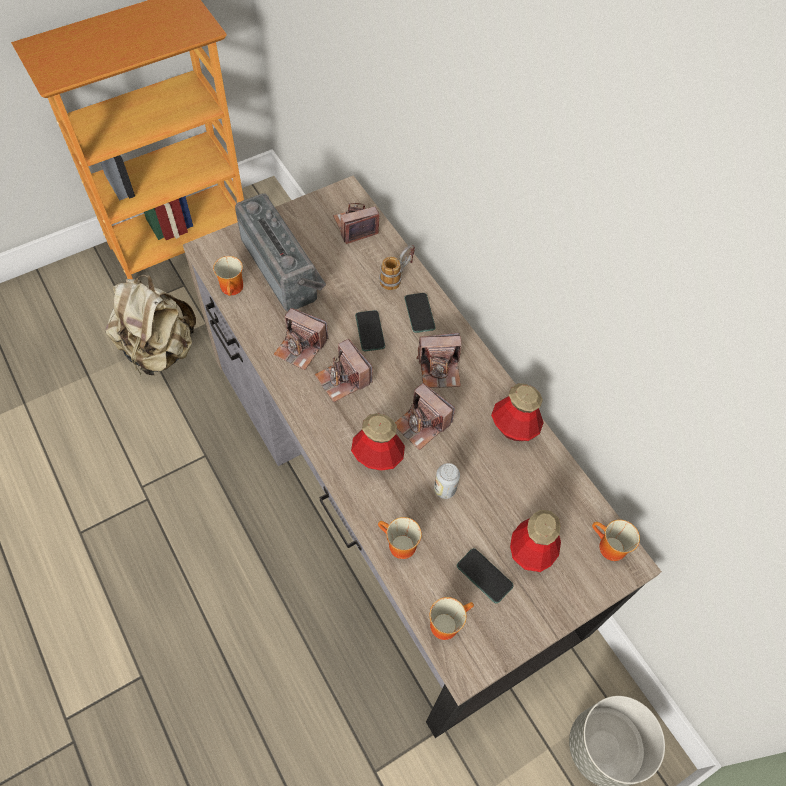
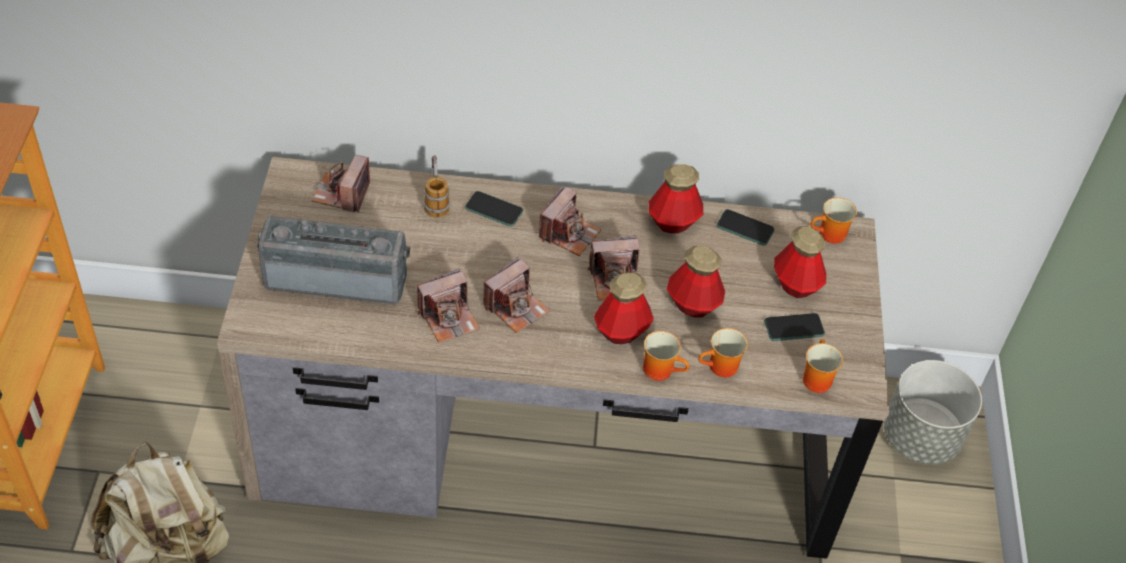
camera: 55 degrees left, 10 degrees down
(233, 288) = (323, 330): mug -> mug (662, 369)
(343, 379) = (516, 307): camera -> camera turned 45 degrees counterclockwise
(370, 331) = (480, 256): phone -> phone (745, 228)
(444, 489) = (693, 304): can -> bottle

